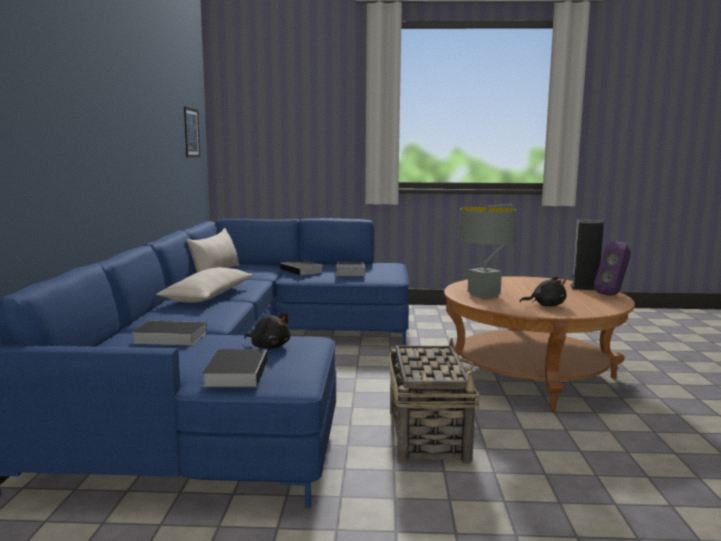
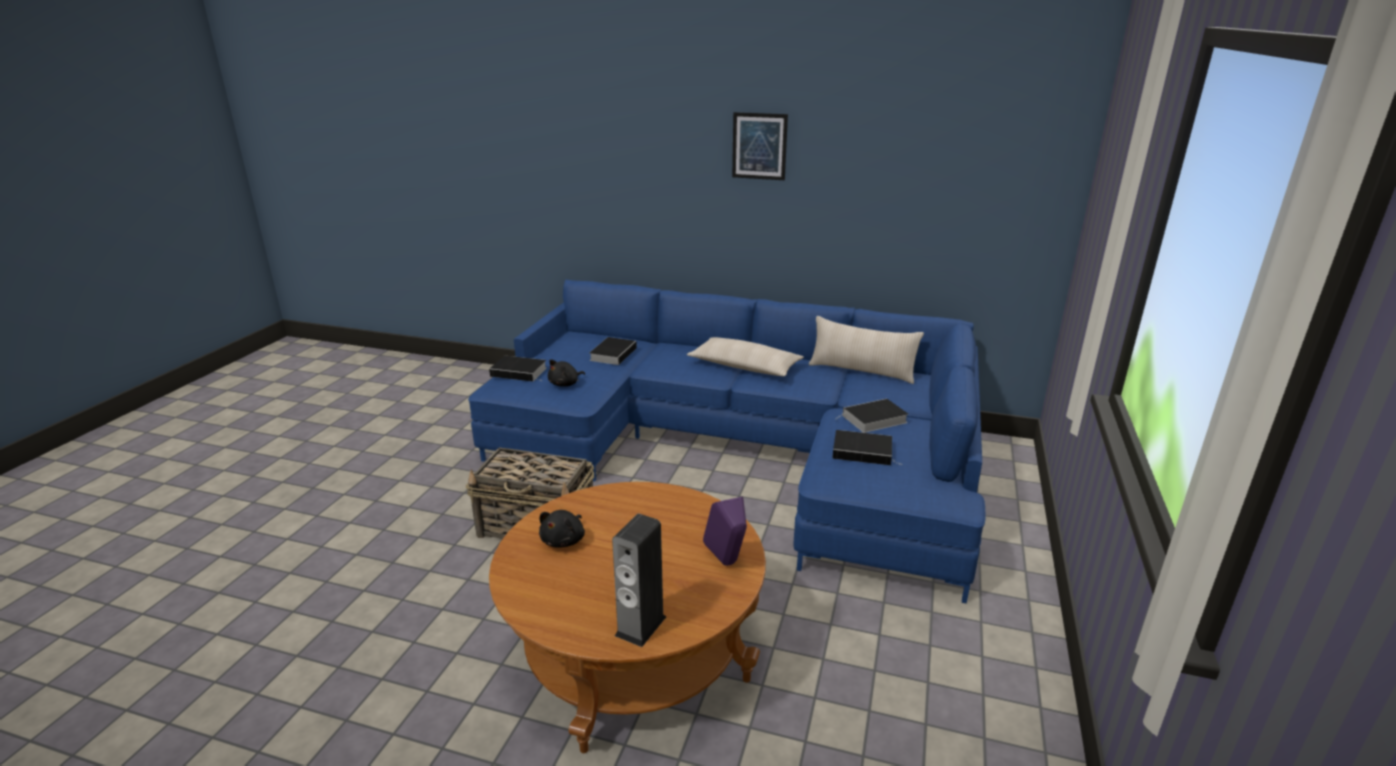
camera: 105 degrees right, 15 degrees up
(191, 132) = (1000, 200): picture -> picture (759, 146)
(484, 295) = (640, 508): grey table lamp -> none
(612, 294) = (580, 636): purple speaker -> purple speaker (727, 564)

